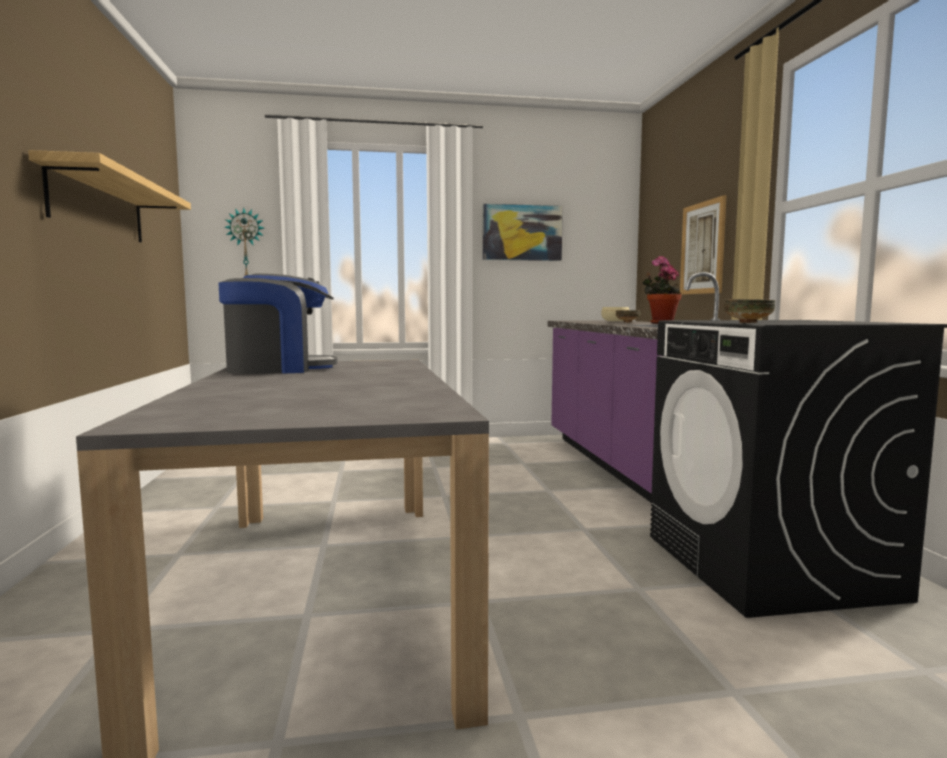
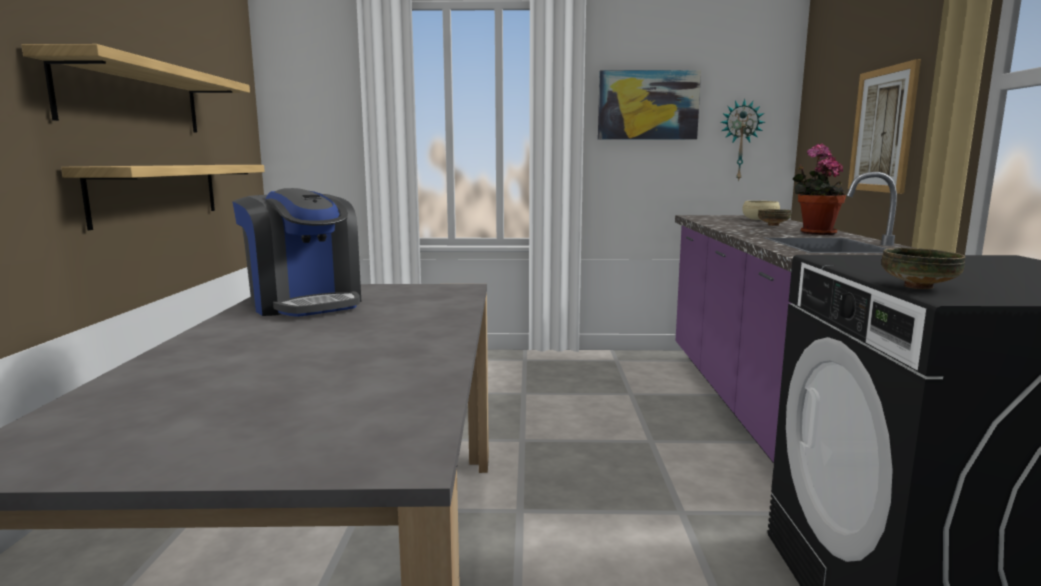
camera: 10 degrees right, 5 degrees up
(113, 290) = (157, 192): none -> shelf
(246, 243) = (325, 125): wall clock -> wall clock (740, 140)
(279, 369) = (305, 303): coffee machine -> coffee machine turned 60 degrees clockwise

